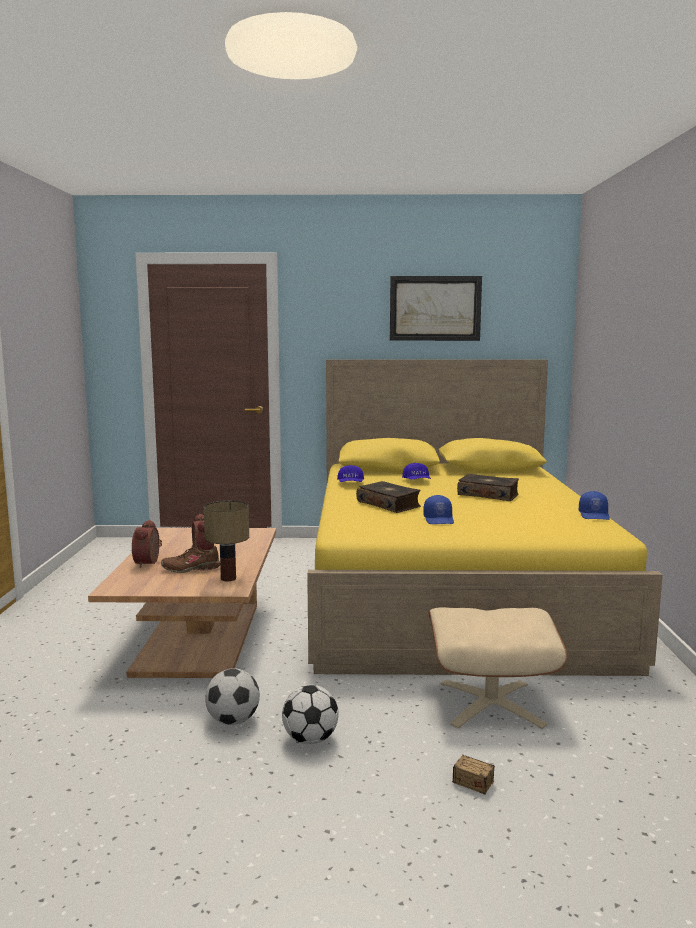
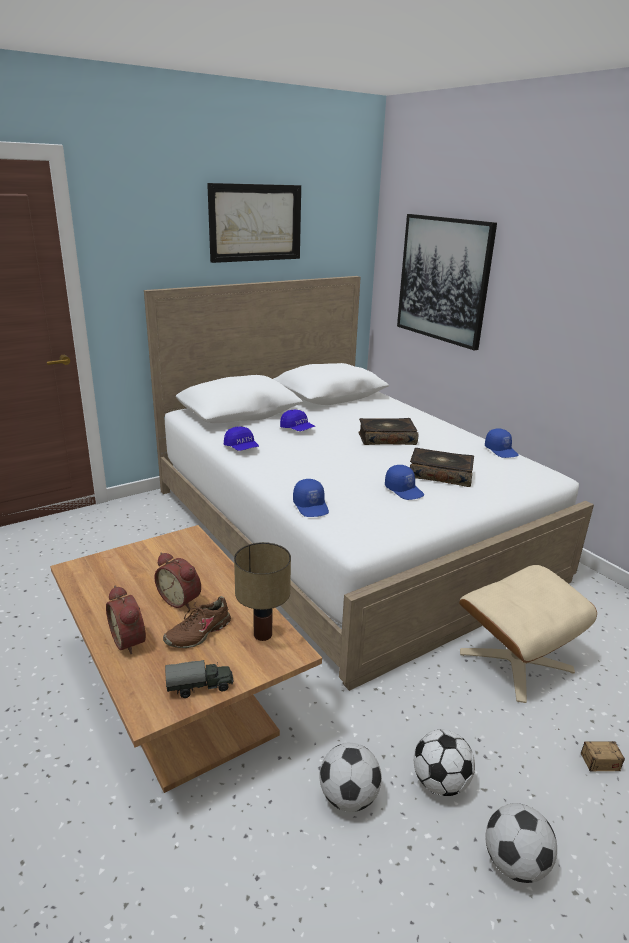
camera: 35 degrees left, 15 degrees up
(154, 587) = (200, 687): none -> toy truck
(303, 797) = (514, 863): none -> football
(343, 515) = (311, 506): none -> blue cap
(389, 504) = (327, 476): book -> book (440, 475)
(451, 591) = (346, 531): yellow bed -> white bed
(606, 354) = (443, 280): none -> picture

